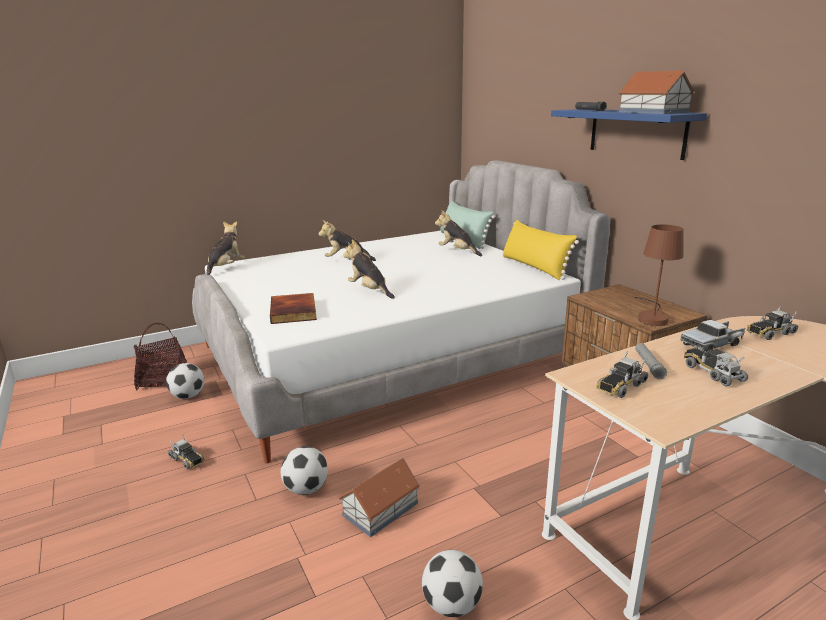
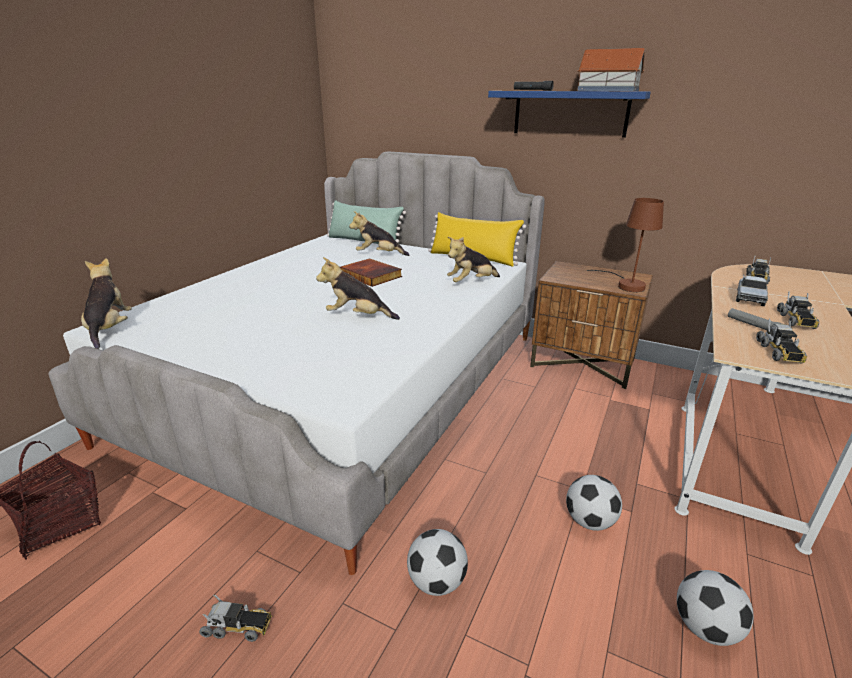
camera: 35 degrees left, 5 degrees up
(188, 396) = (133, 531): football -> football (589, 521)
(295, 312) = (310, 365): book -> book (372, 275)
(346, 260) = (272, 286): plush toy -> plush toy (471, 282)
(379, 509) = (534, 563): toy house -> none
(712, 373) = (796, 320): toy truck -> toy truck turned 105 degrees counterclockwise

